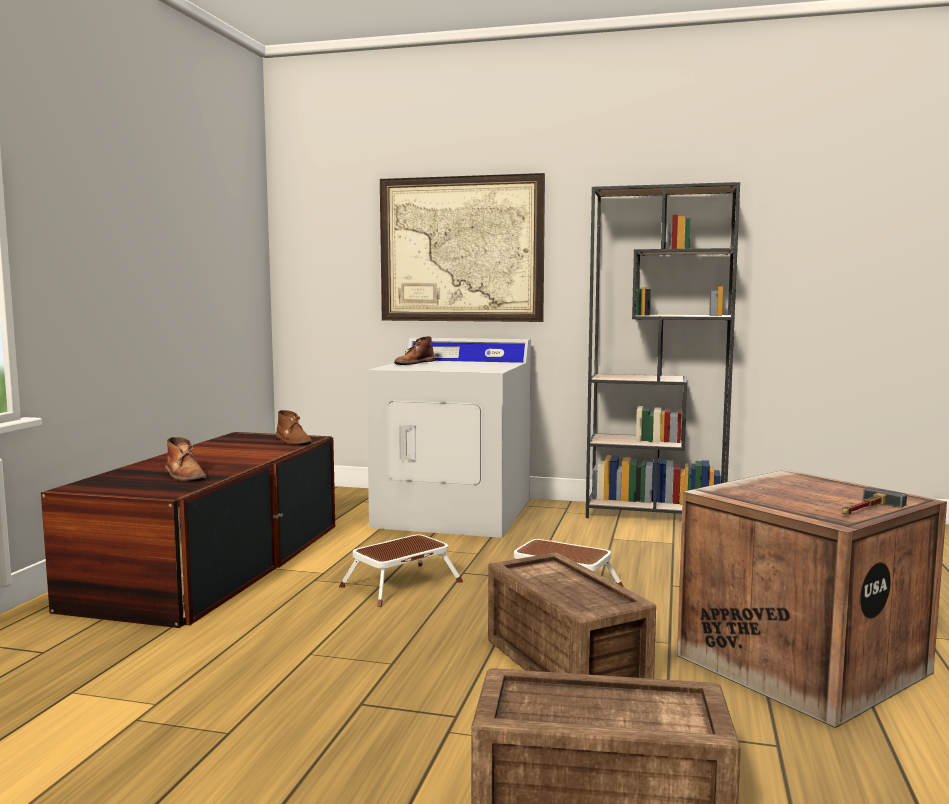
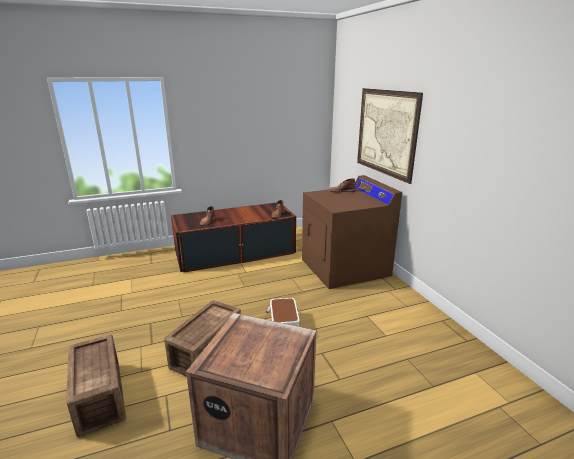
camera: 55 degrees right, 15 degrees up
(401, 584) = (250, 290): brown step ladder -> none
(455, 513) = (345, 267): white washing machine -> brown washing machine
(656, 514) = (427, 316): bookcase -> none
(865, 510) = (236, 371): hammer -> none

